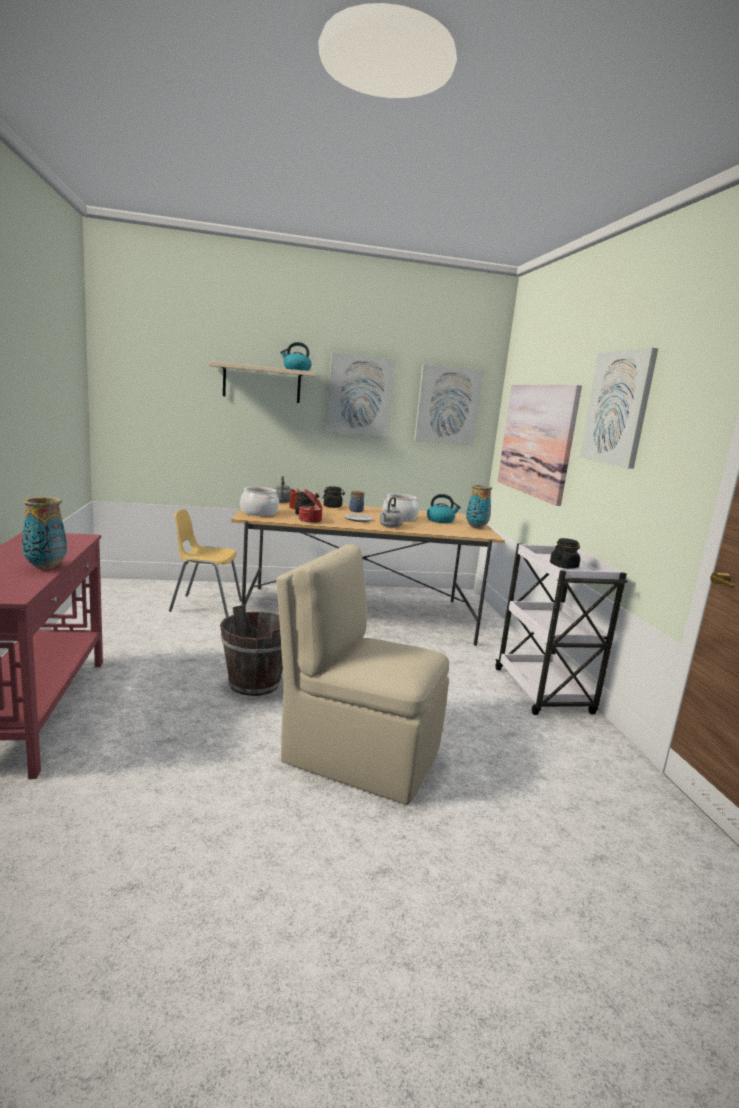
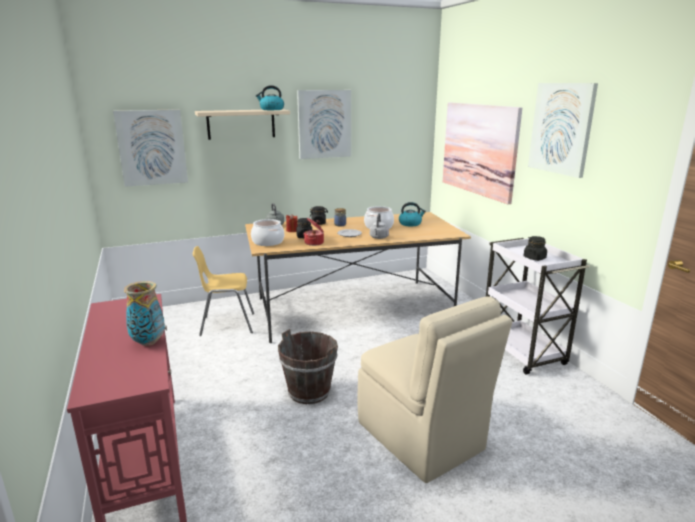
camera: 10 degrees left, 5 degrees up
(358, 754) = (421, 438): beige chair -> beige chair turned 135 degrees counterclockwise
(448, 405) = (395, 123): picture -> picture (152, 147)
(476, 527) = (440, 226): vase -> none

